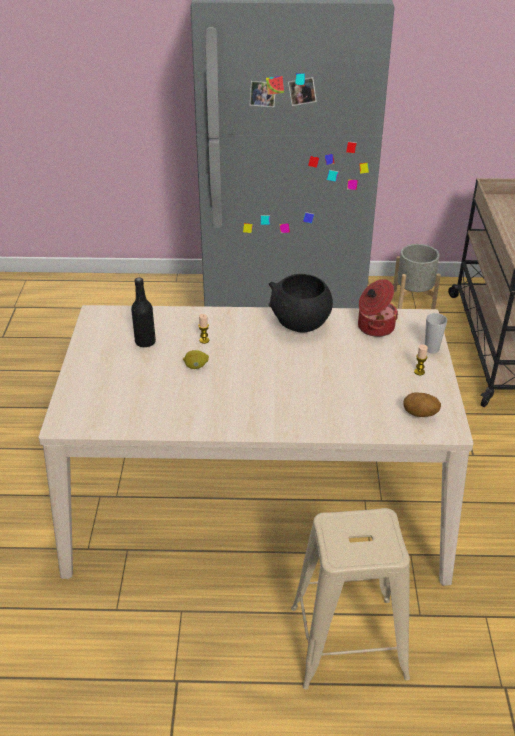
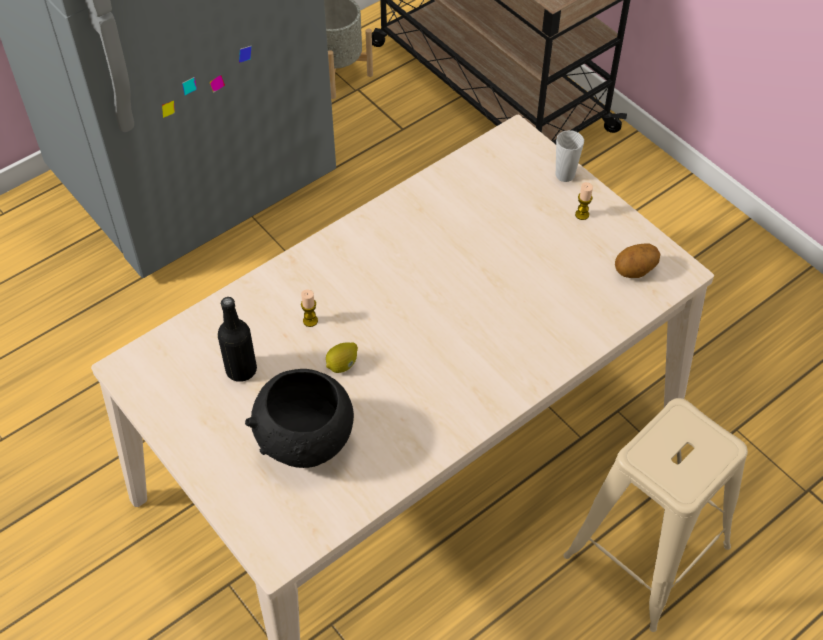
camera: 40 degrees left, 15 degrees up
(300, 325) = (396, 227): black bowl -> black bowl (306, 442)
(374, 327) = (478, 180): cooking pot -> none

